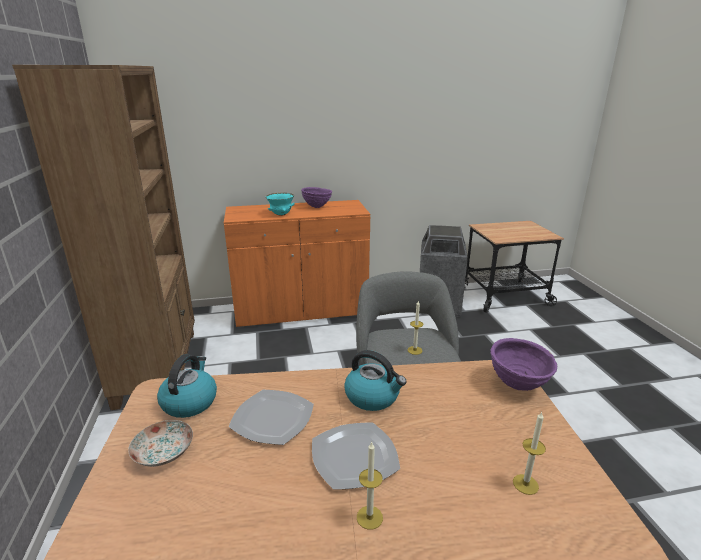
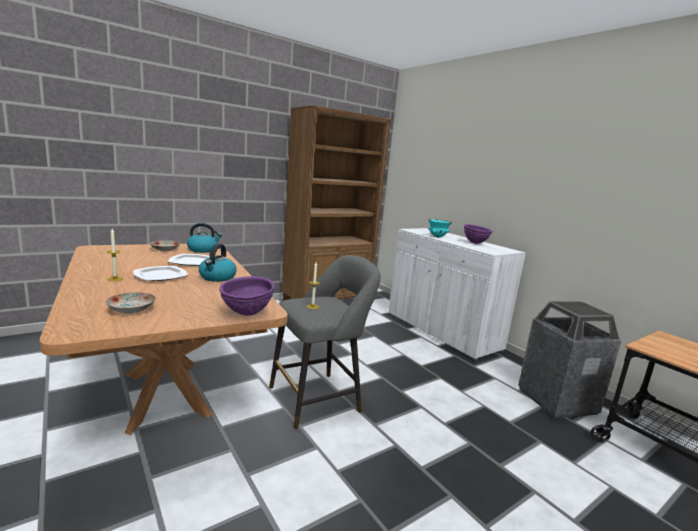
camera: 65 degrees right, 10 degrees down
(301, 310) = (441, 331): orange cabinet -> white cabinet
(525, 484) = (132, 310): candle -> plate

